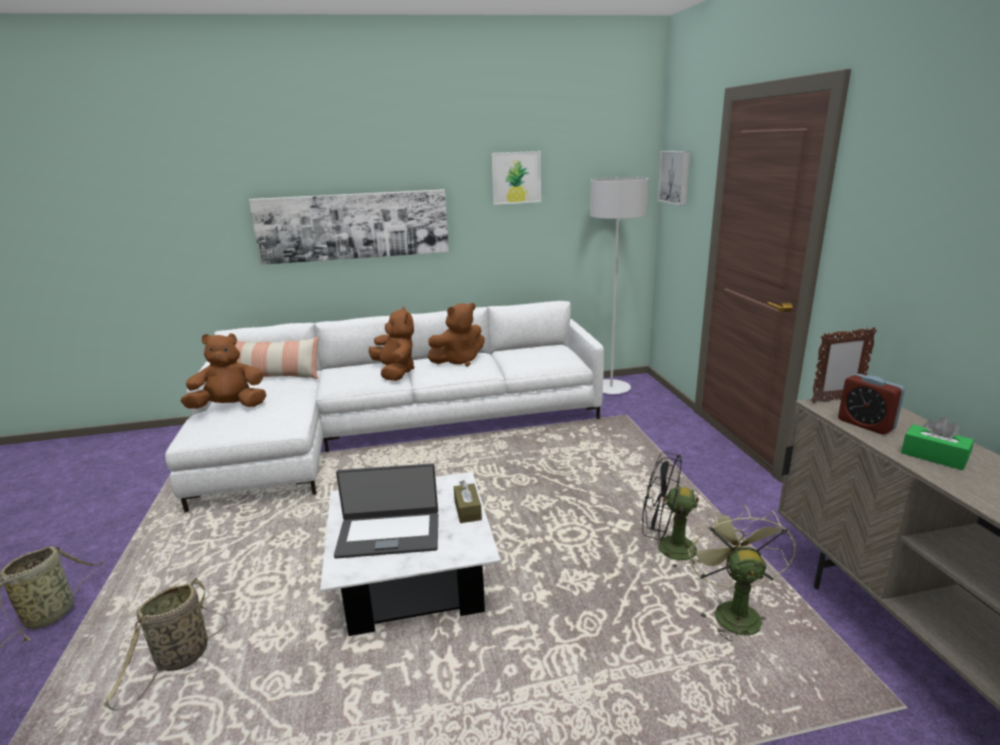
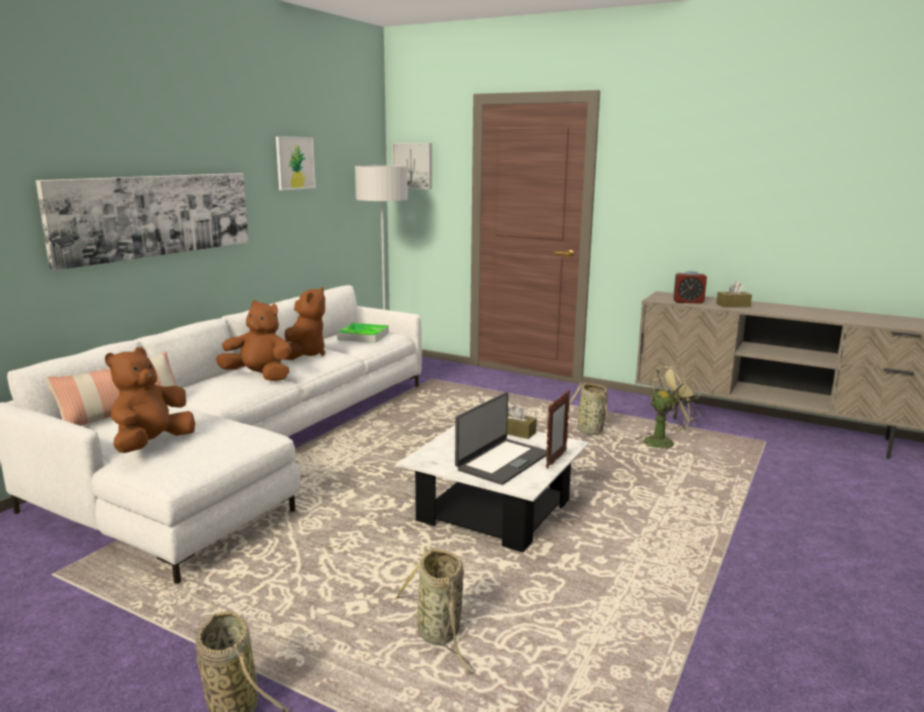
camera: 50 degrees left, 5 degrees down
(538, 355) = (363, 336): none -> tray
(667, 549) = (591, 432): black fan -> basket
(732, 611) = (664, 442): green fan -> green fan turned 120 degrees clockwise
(835, 400) = (654, 296): picture frame -> picture frame (555, 460)
(934, 456) = (733, 305): green tissue box -> brown tissue box

